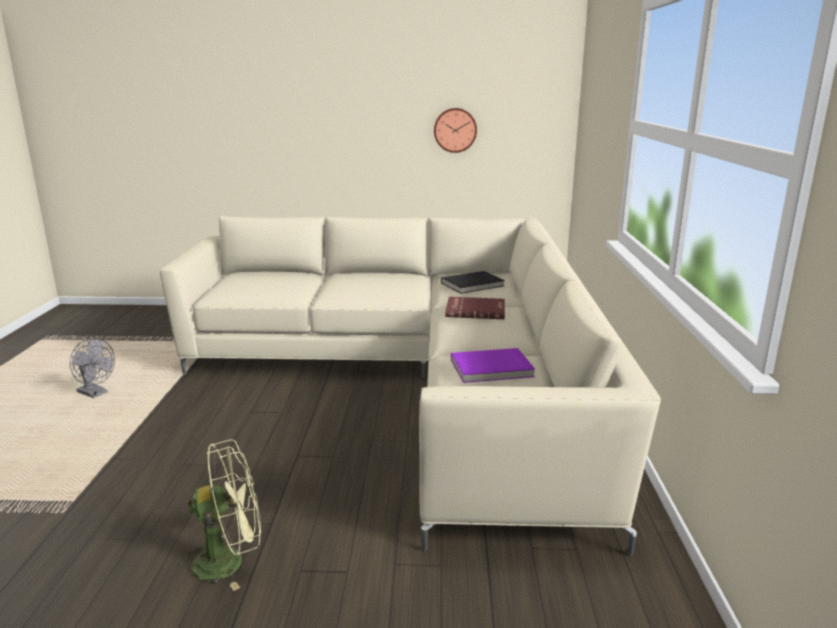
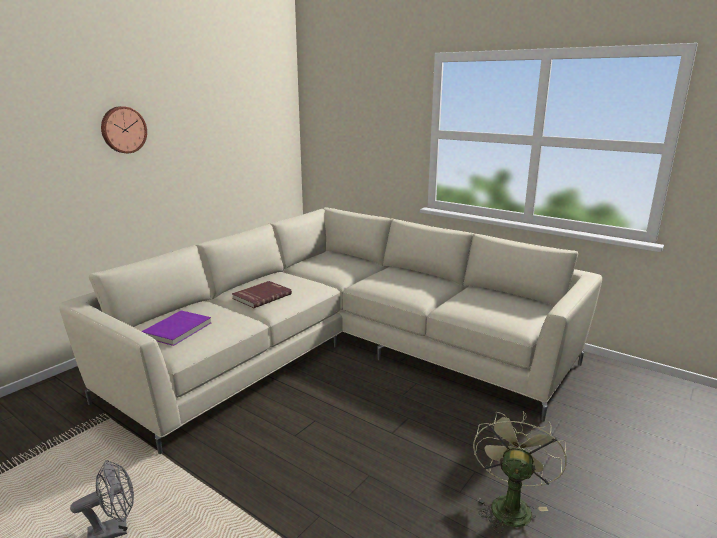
camera: 55 degrees left, 0 degrees up
(455, 130) = (229, 147): wall clock -> wall clock (123, 129)
(473, 285) = (333, 265): black book -> none
(475, 310) = (381, 278): red book -> red book (261, 296)
(491, 369) = (480, 302): purple book -> purple book (178, 330)

